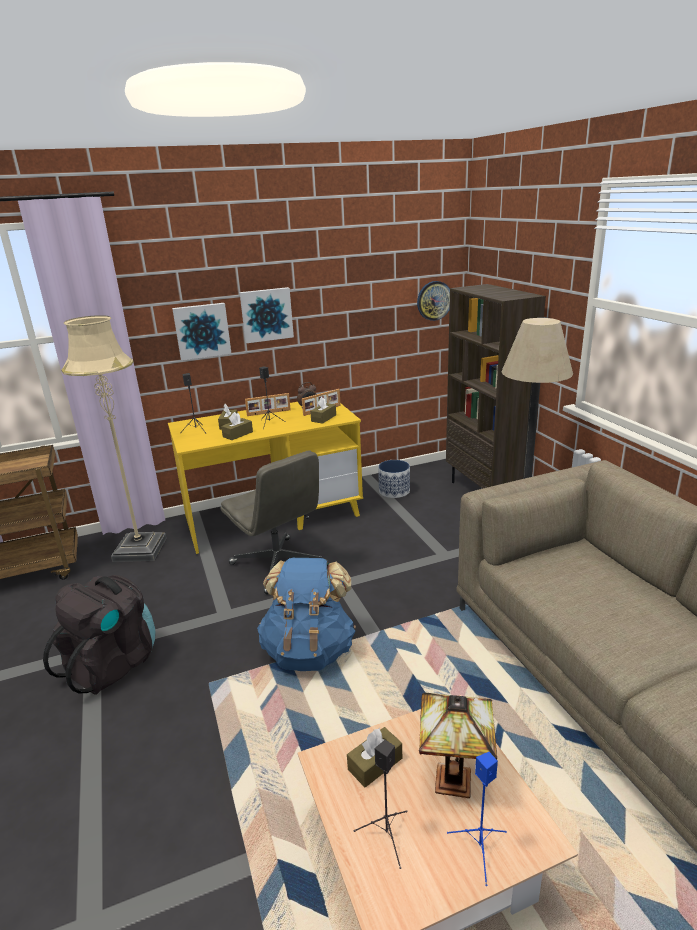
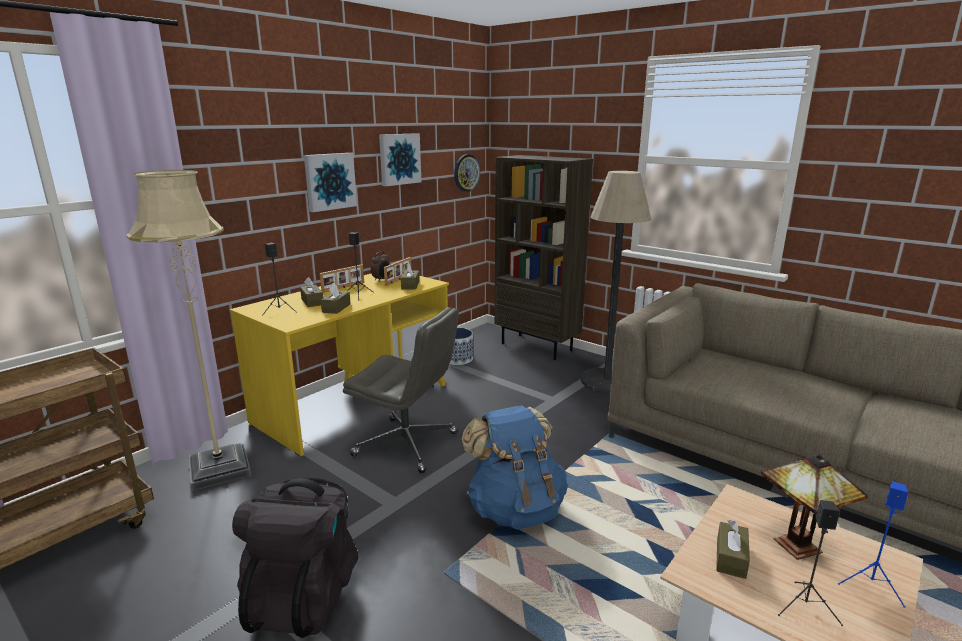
camera: 30 degrees left, 5 degrees down
(202, 330) = (265, 198): picture -> picture (399, 159)

